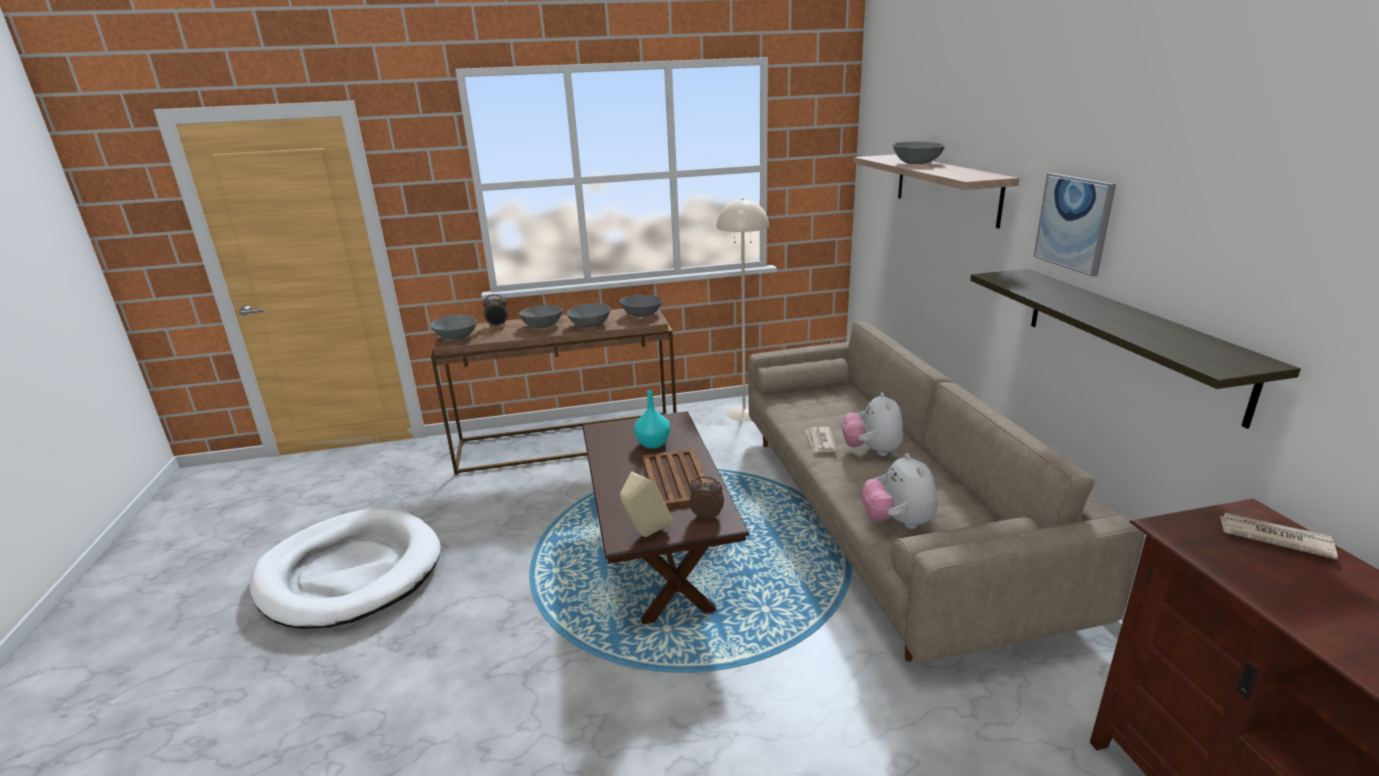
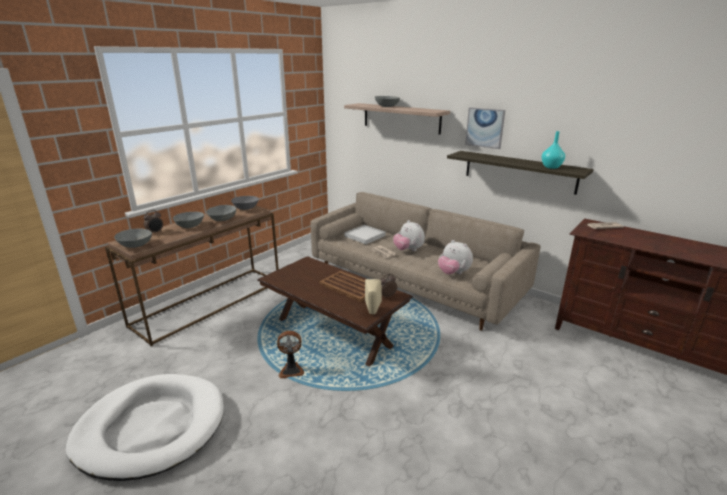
camera: 40 degrees left, 0 degrees up
(547, 577) = (291, 370): none -> fan
(654, 444) = (314, 275): turquoise vase -> turquoise vase (551, 167)
(743, 413) = (296, 258): beige floor lamp -> none
(829, 404) = (365, 236): none -> white tray

